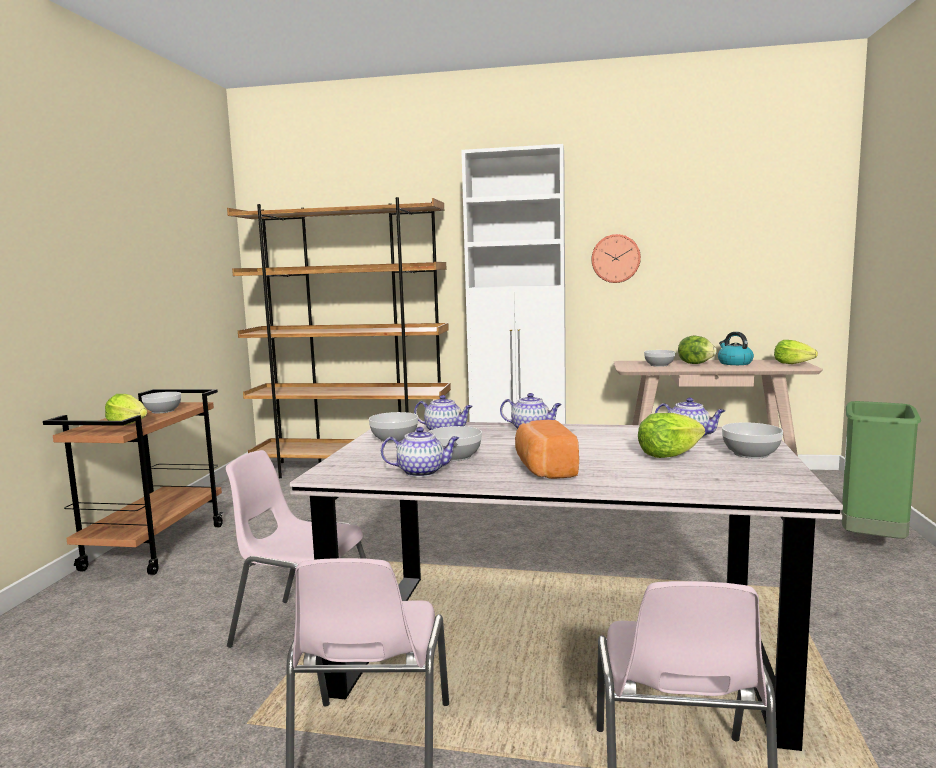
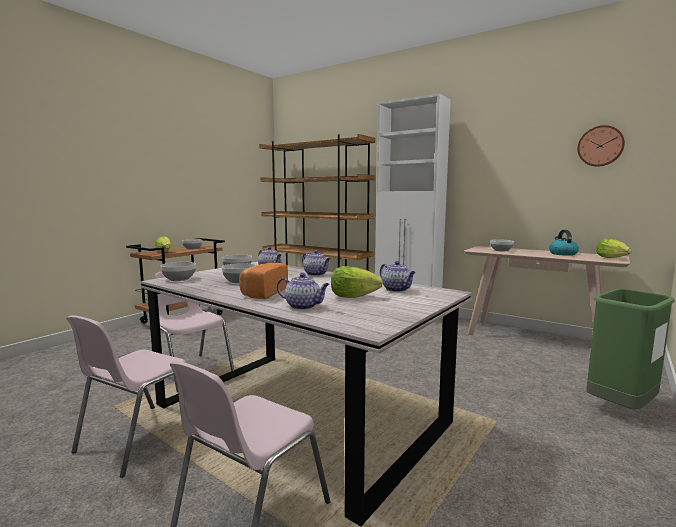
camera: 25 degrees right, 0 degrees up
(422, 472) = (203, 285): teapot -> teapot (303, 306)
(615, 258) = (483, 173): wall clock -> wall clock (600, 146)
(695, 363) = (531, 251): lettuce -> none
(751, 454) = (409, 304): bowl -> bowl (179, 279)

